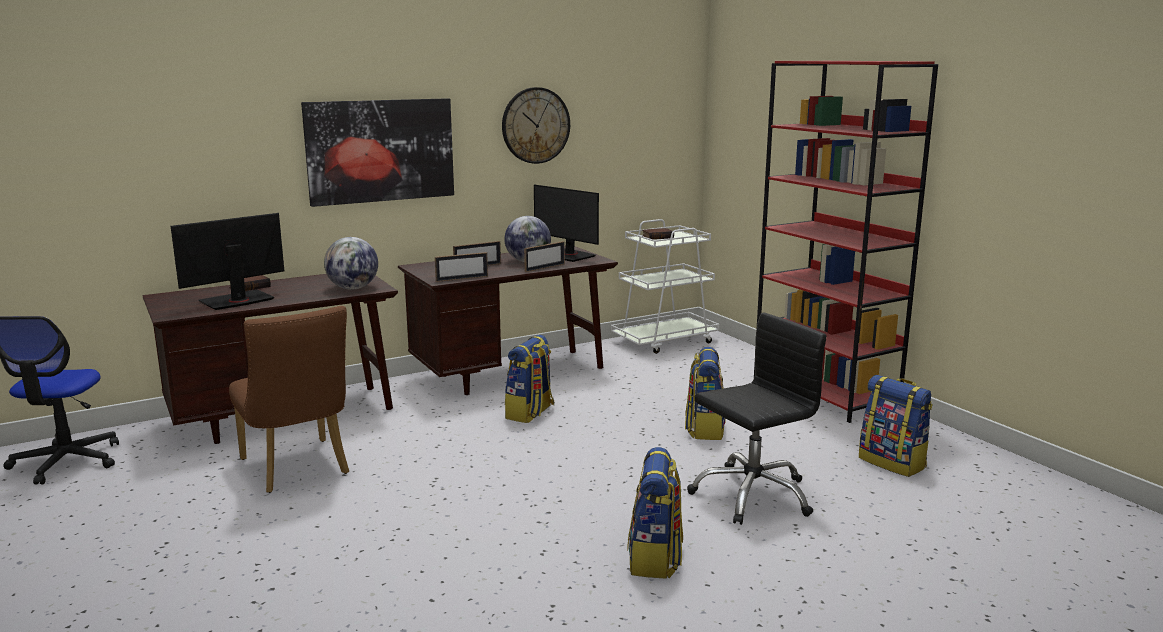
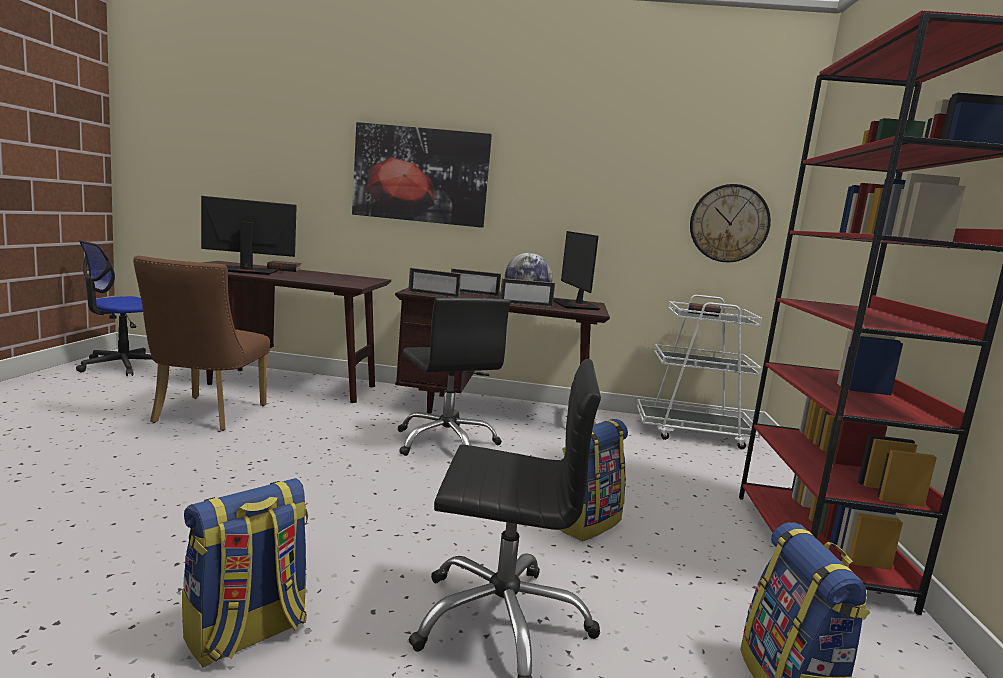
camera: 35 degrees right, 5 degrees down
(353, 288) = (338, 282): globe -> none
(530, 413) = (446, 443): backpack -> black office chair
(535, 125) = (581, 172): wall clock -> wall clock (729, 223)

